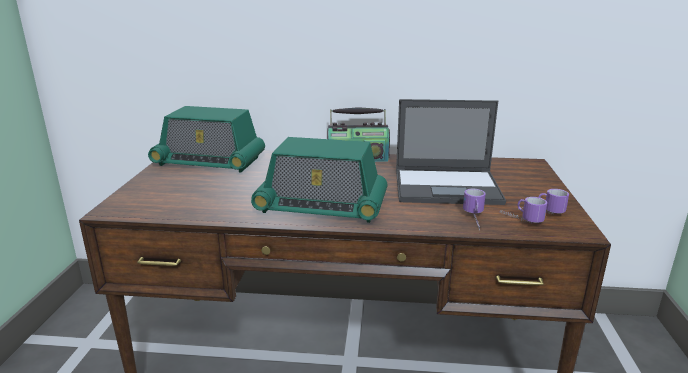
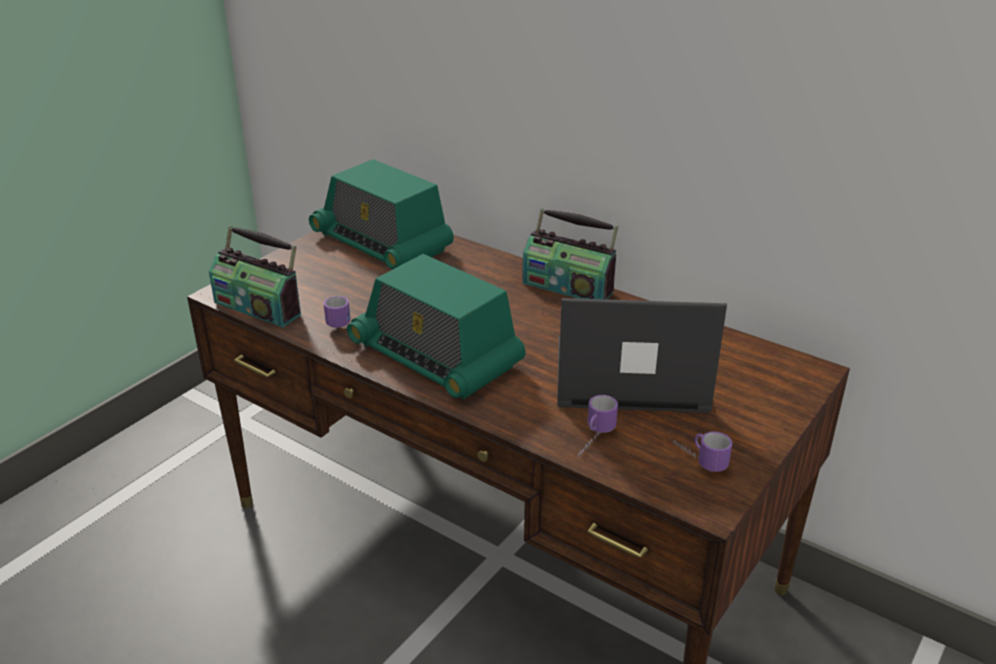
camera: 30 degrees right, 10 degrees up
(153, 212) = (259, 307): none -> radio
(448, 187) = (628, 375): laptop -> laptop turned 150 degrees clockwise
(520, 220) = (654, 461): mug -> mug (337, 320)

